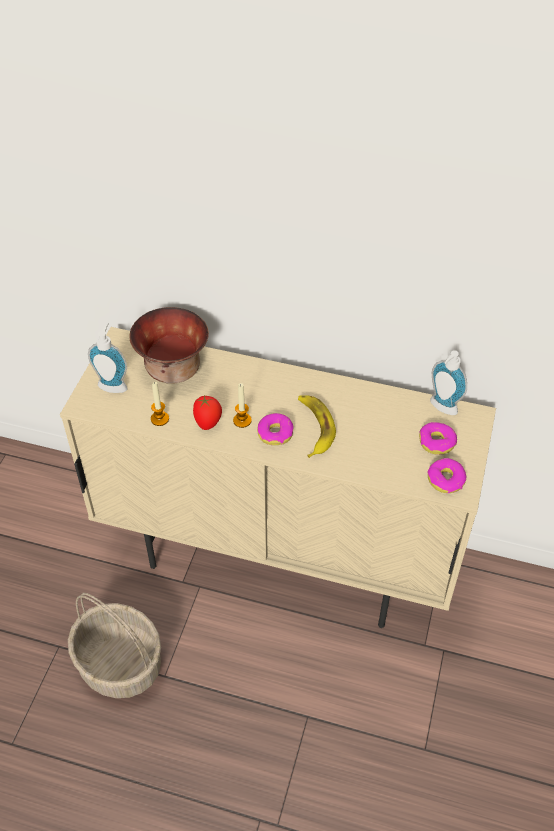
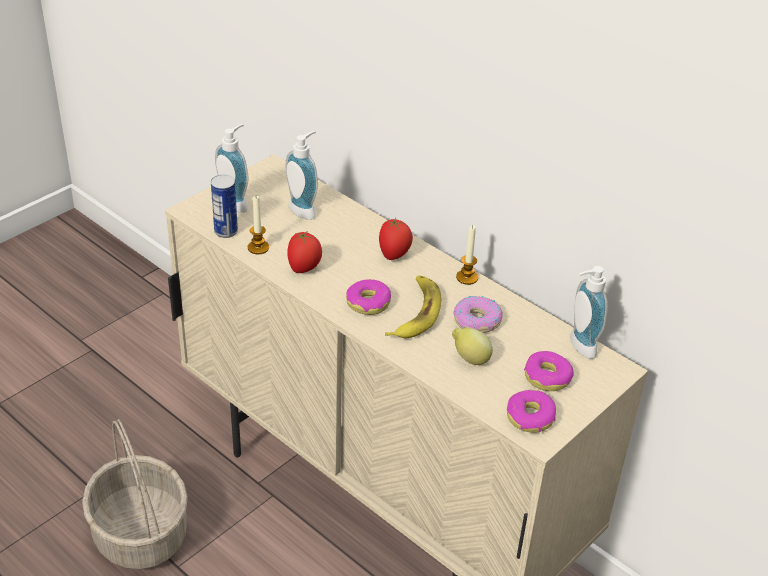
camera: 25 degrees right, 10 degrees down
(124, 414) = (226, 231): none -> can
(172, 369) = (305, 209): bowl -> soap dispenser
(242, 420) = (342, 279): candle -> candle (467, 277)
(266, 383) = (394, 255): none -> tomato
(361, 416) = (477, 321): none -> donut
(377, 450) = (470, 359): none -> lemon

